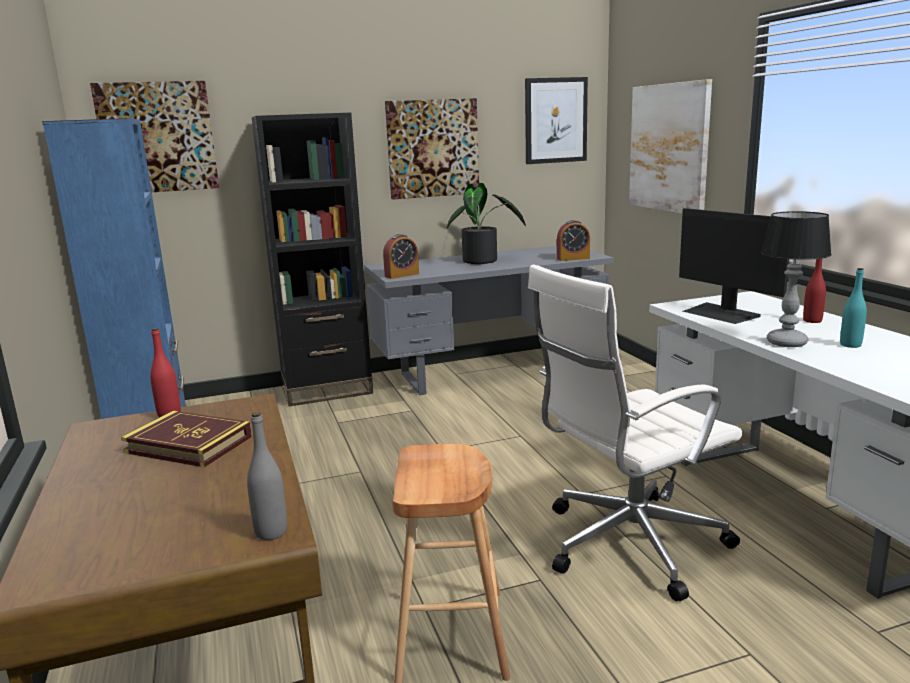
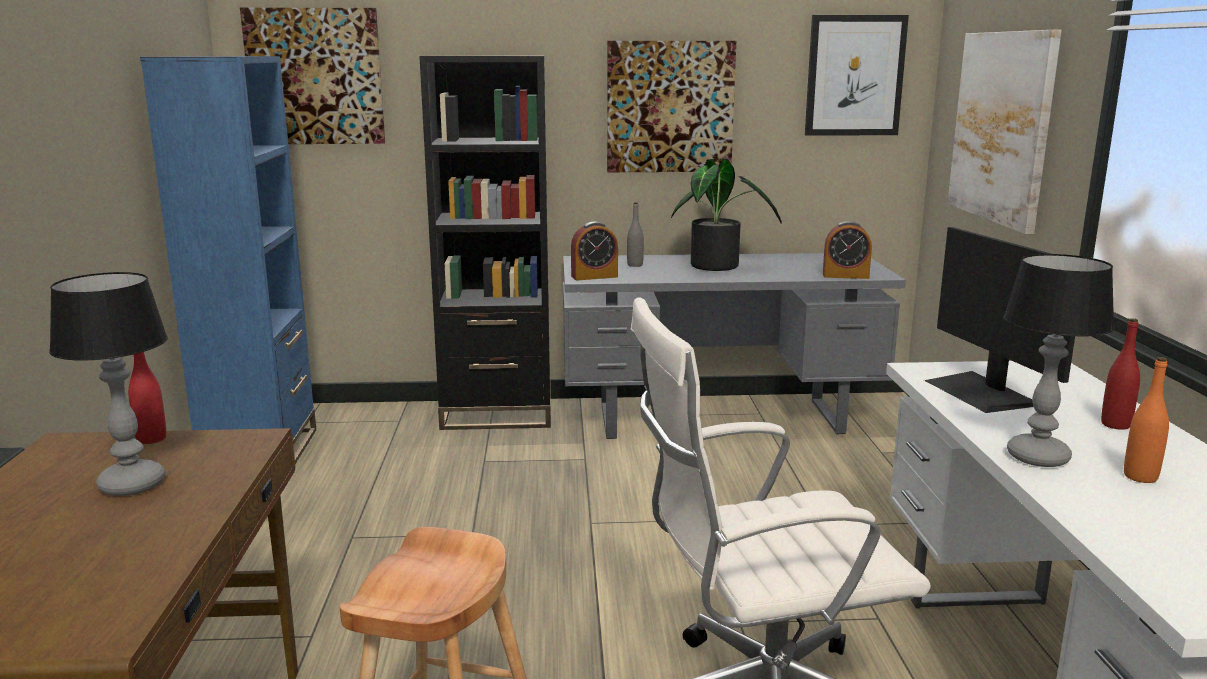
camera: 15 degrees right, 0 degrees up
(189, 445) = (132, 485): book -> table lamp
(271, 532) = (99, 628): grey bottle -> grey bottle (635, 265)
(850, 345) = (1140, 477): turquoise bottle -> orange bottle

